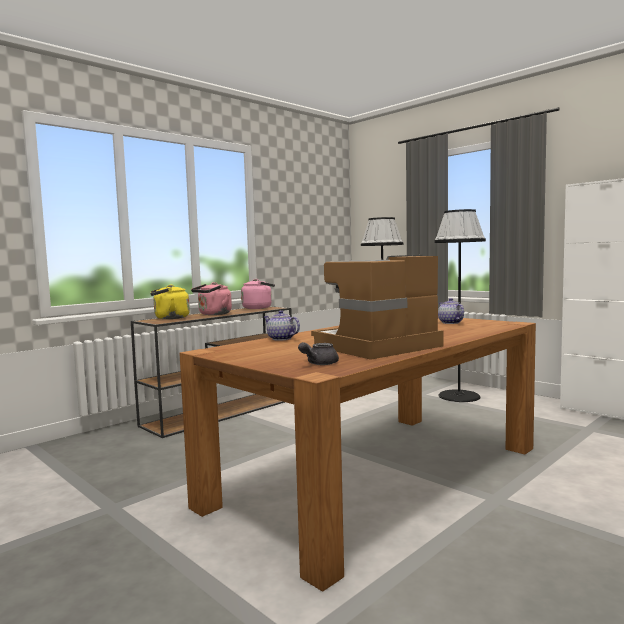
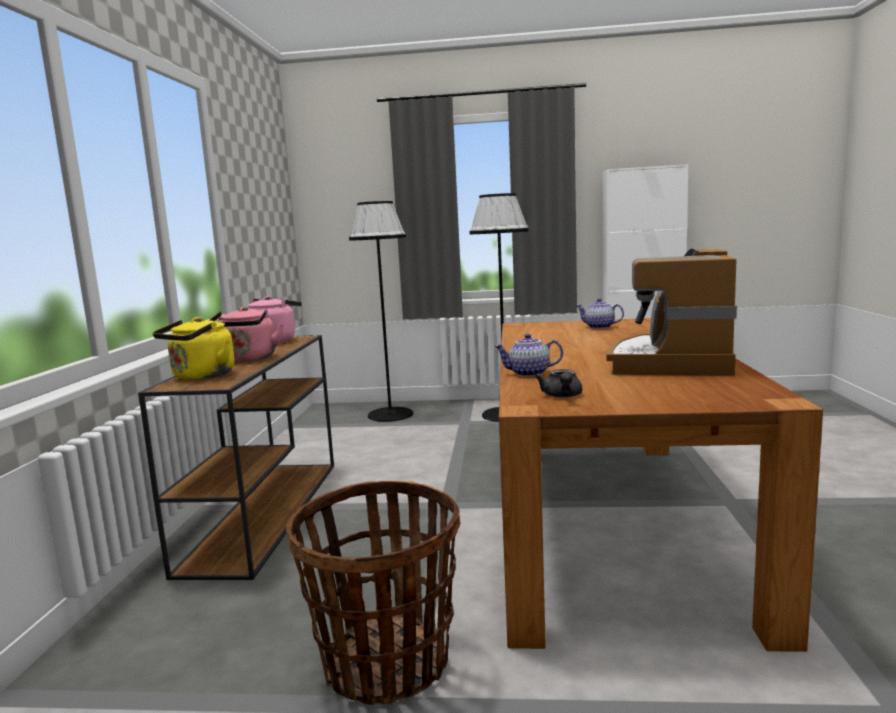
camera: 40 degrees left, 5 degrees up
(136, 490) = (386, 664): none -> basket
(318, 364) = (720, 391): grey teapot -> grey teapot (562, 396)

